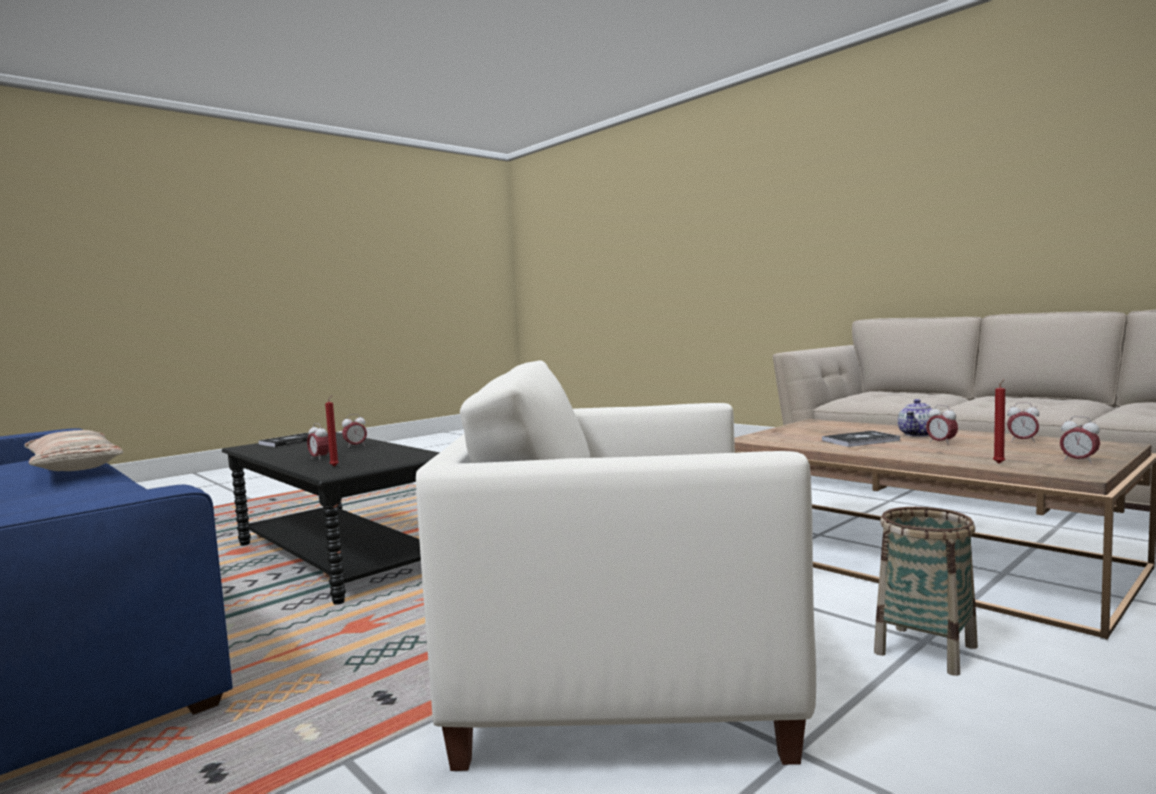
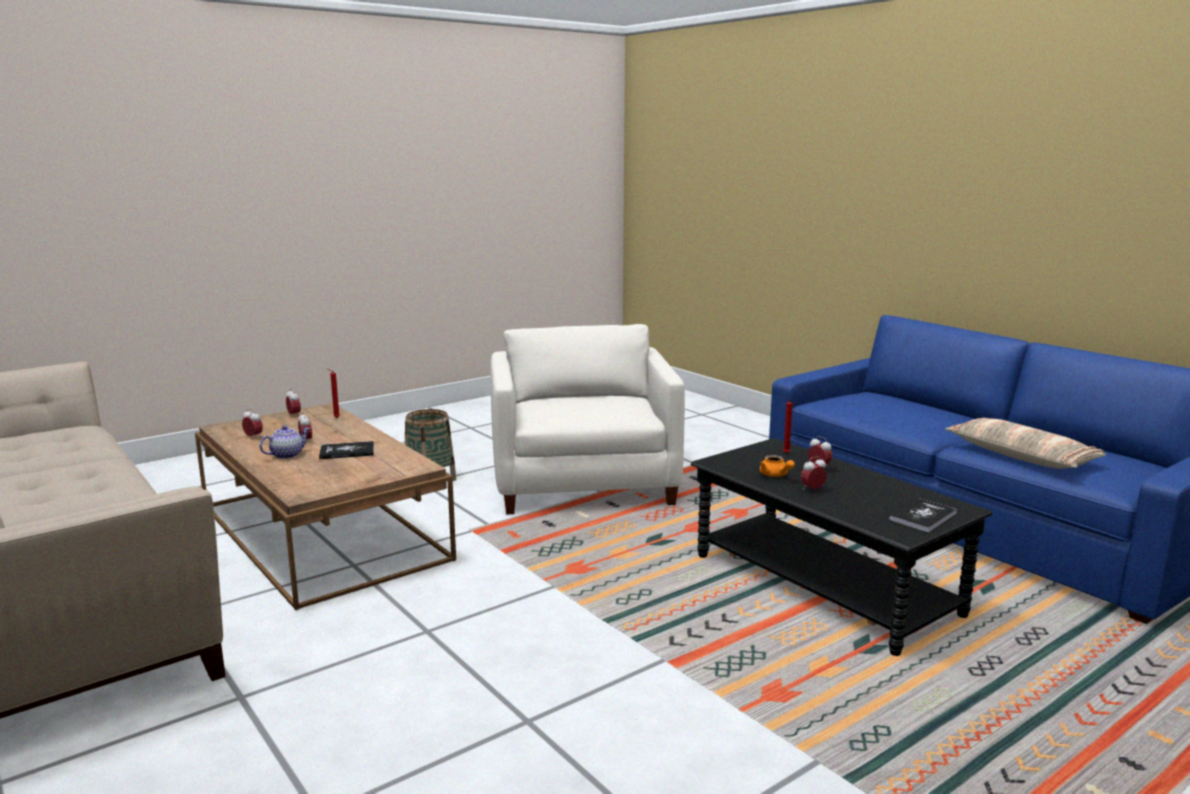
camera: 175 degrees left, 10 degrees up
(376, 451) = (775, 475): none -> orange teapot
(620, 667) = (582, 483): white armchair -> white armchair turned 105 degrees counterclockwise

